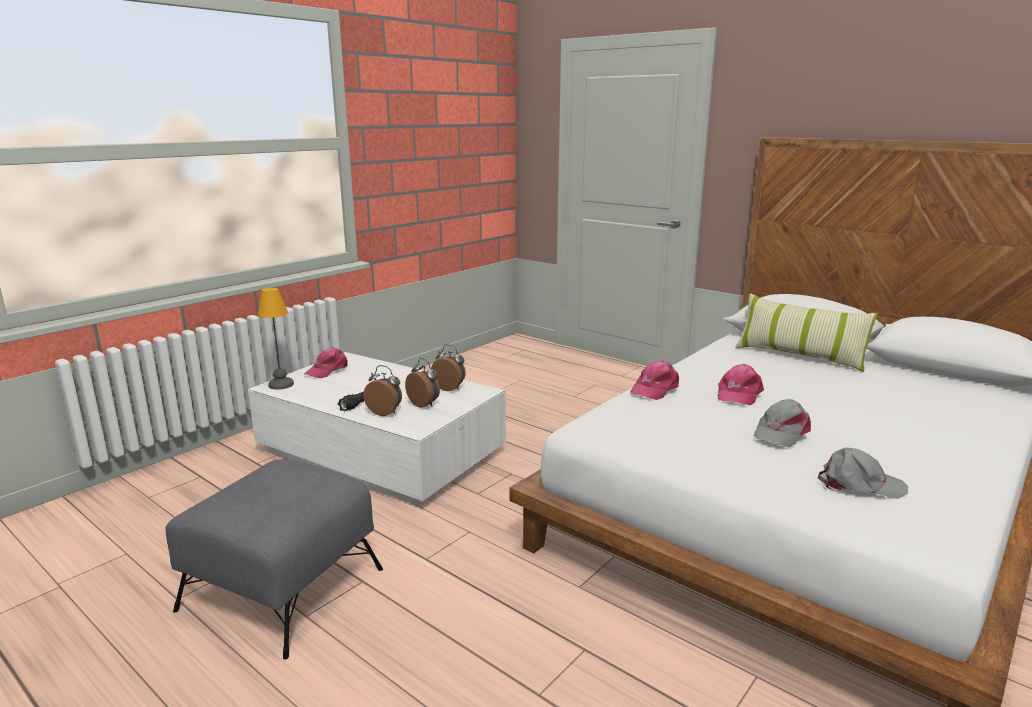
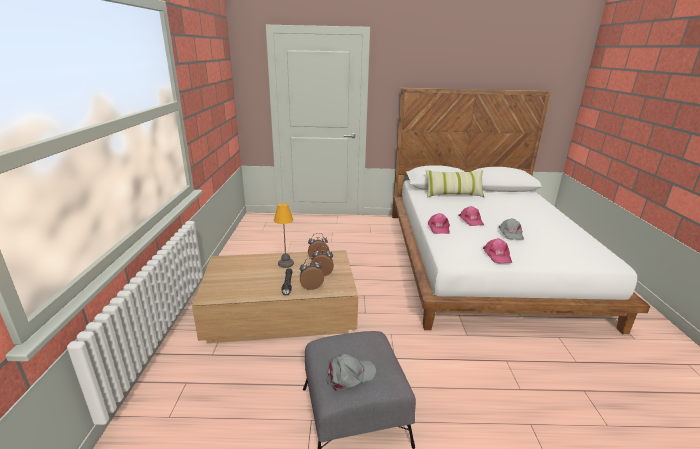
camera: 40 degrees left, 5 degrees up
(280, 385) = (211, 294): table lamp -> table lamp (286, 264)
(327, 370) = (224, 272): pink cap -> pink cap (497, 255)
(380, 452) = (280, 312): white coffee table -> brown coffee table
(859, 484) = (563, 247): grey cap -> grey cap (350, 375)

